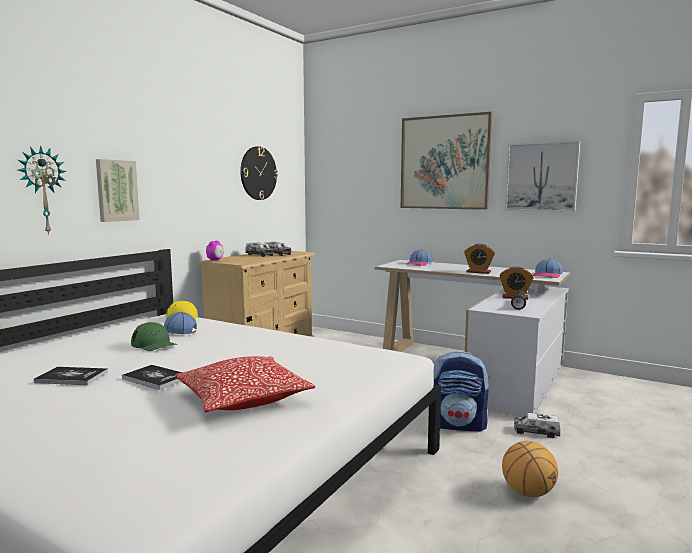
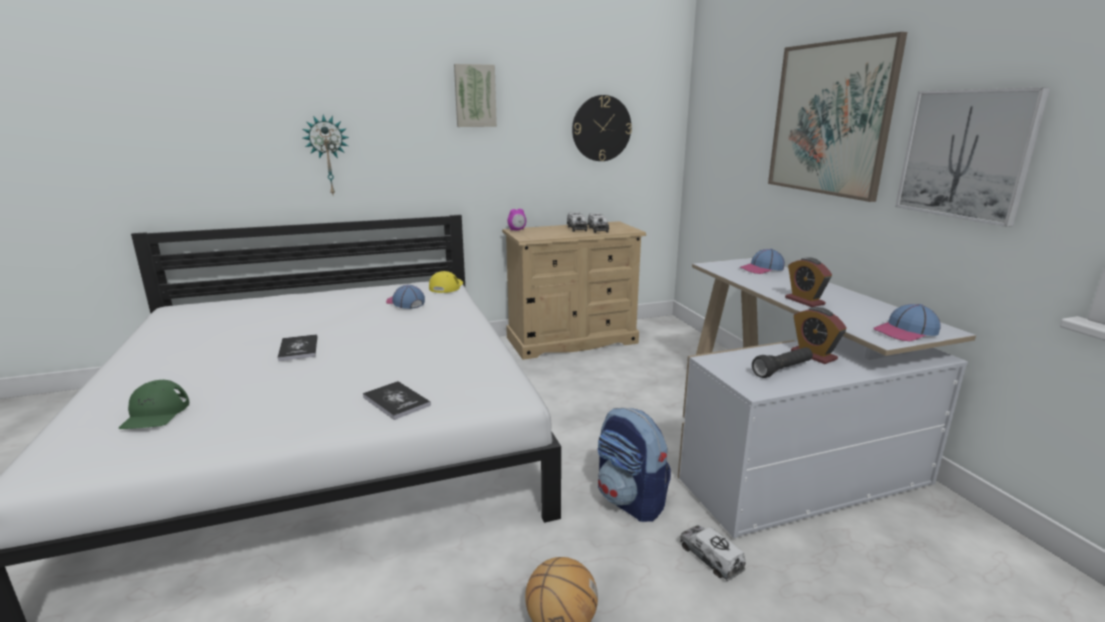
camera: 40 degrees right, 10 degrees up
(72, 377) = (267, 329): book -> book (396, 401)
(116, 190) = (405, 154): picture -> picture (475, 96)
(154, 344) = (365, 313): green cap -> green cap (155, 413)
(243, 399) = (301, 392): pillow -> none

